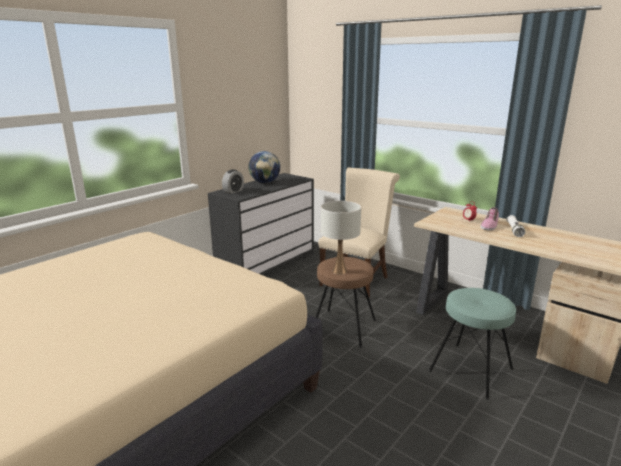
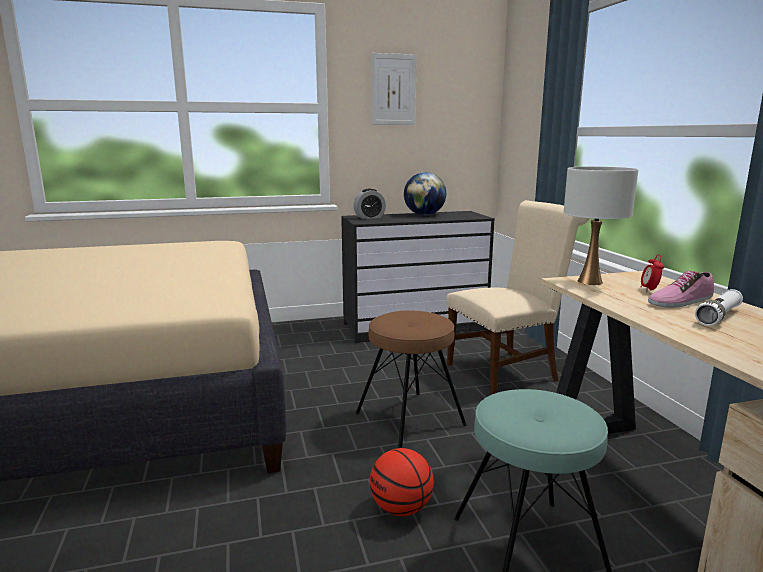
camera: 35 degrees right, 5 degrees down
(225, 87) = (393, 90): none -> picture
(339, 271) = (393, 324): white table lamp -> white table lamp (590, 282)
(401, 378) = (401, 508): none -> basketball

